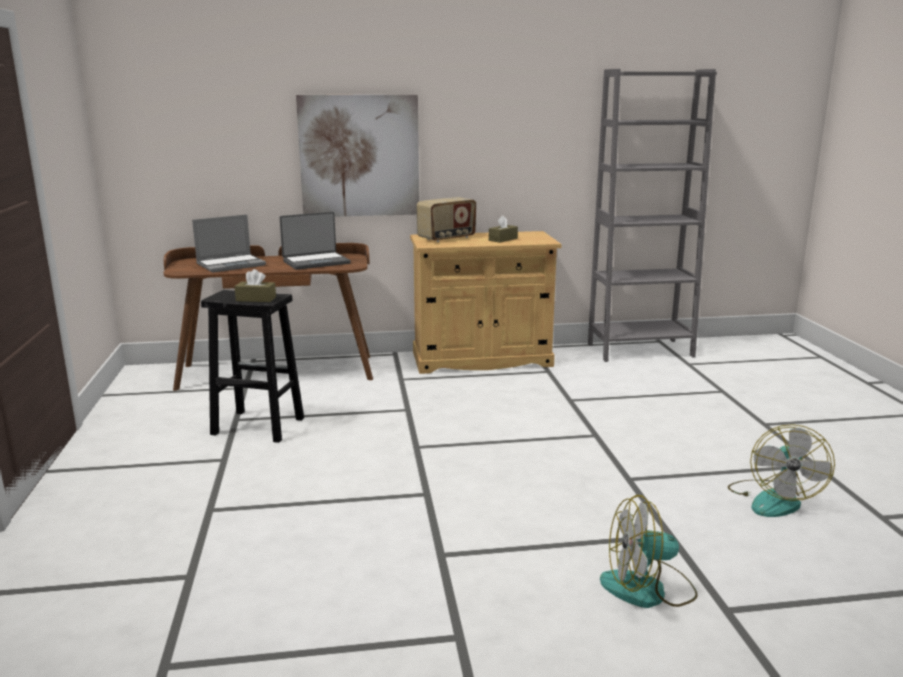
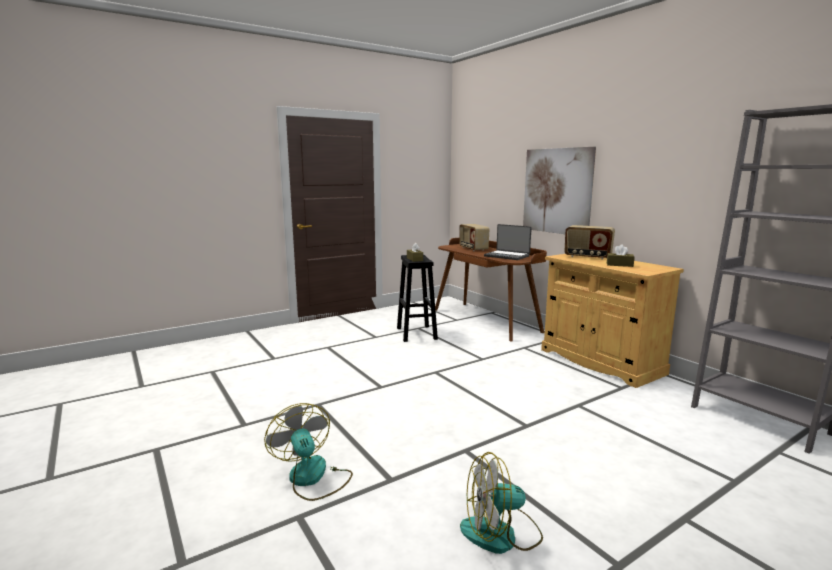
camera: 65 degrees right, 5 degrees down
(231, 264) = (473, 249): laptop -> radio

